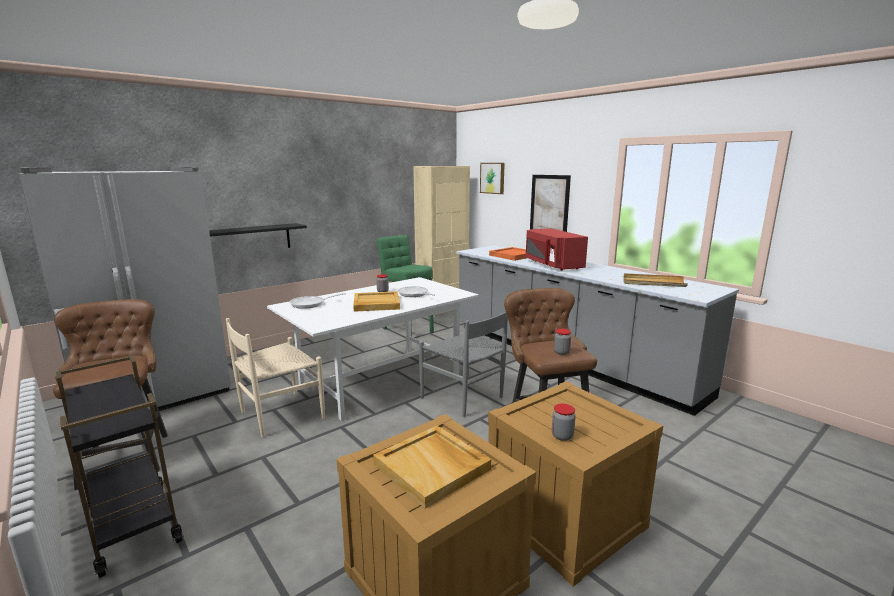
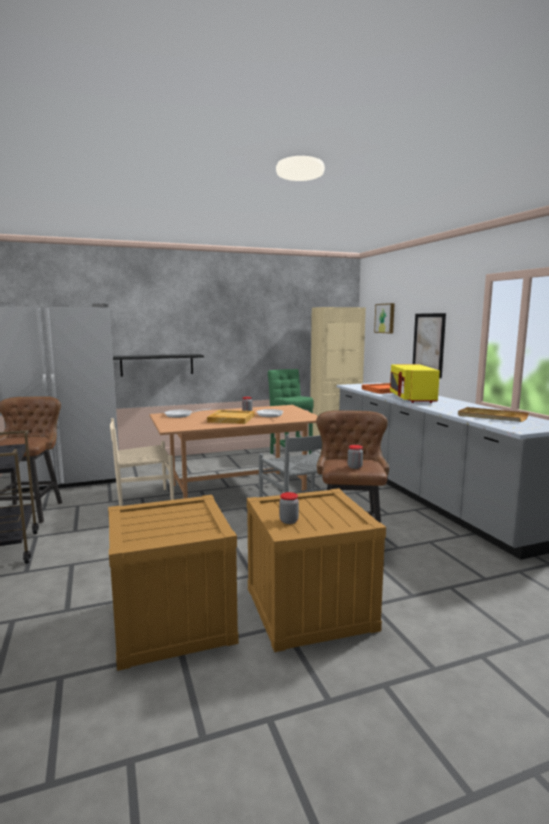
camera: 20 degrees right, 5 degrees down
(380, 381) = (236, 490): white dining table -> brown dining table
(433, 467) = (168, 522): beige tray -> none
(552, 265) = (411, 398): red microwave -> yellow microwave

